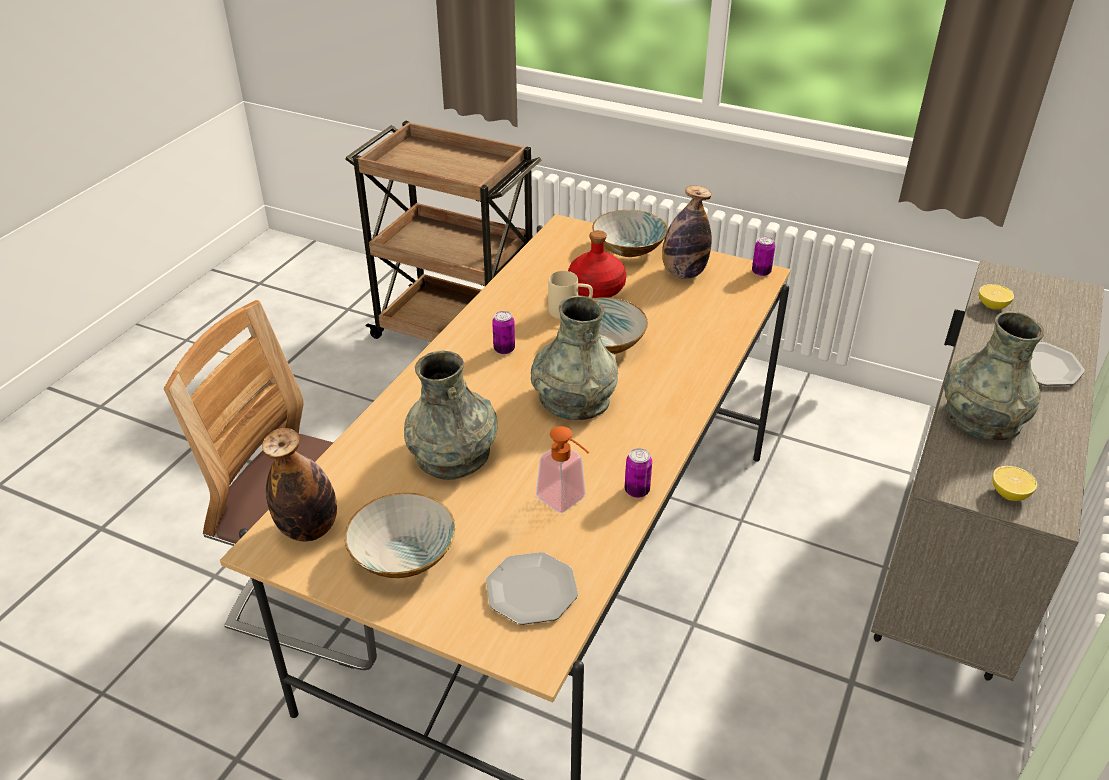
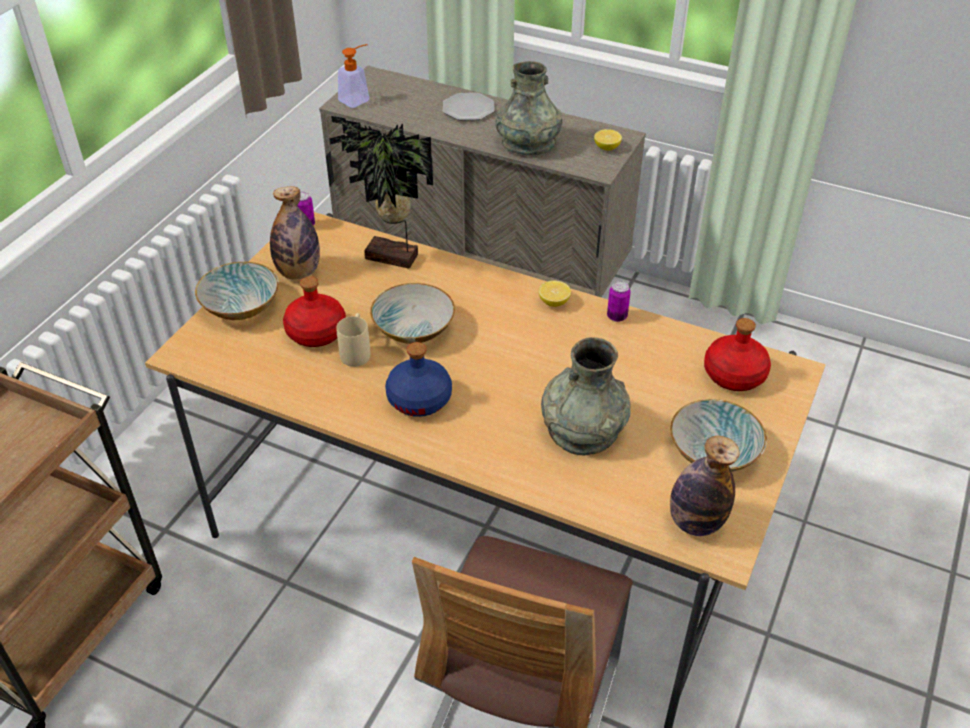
camera: 90 degrees left, 5 degrees up
(504, 349) = (419, 398): can -> blue bottle
(530, 590) = (734, 375): plate -> red bottle
(566, 501) = (635, 355): soap dispenser -> soap dispenser (358, 99)
(574, 399) = (500, 350): grey vase -> none
(715, 326) = (391, 259): none -> potted plant
(992, 306) = (388, 114): lemon -> lemon (554, 302)

